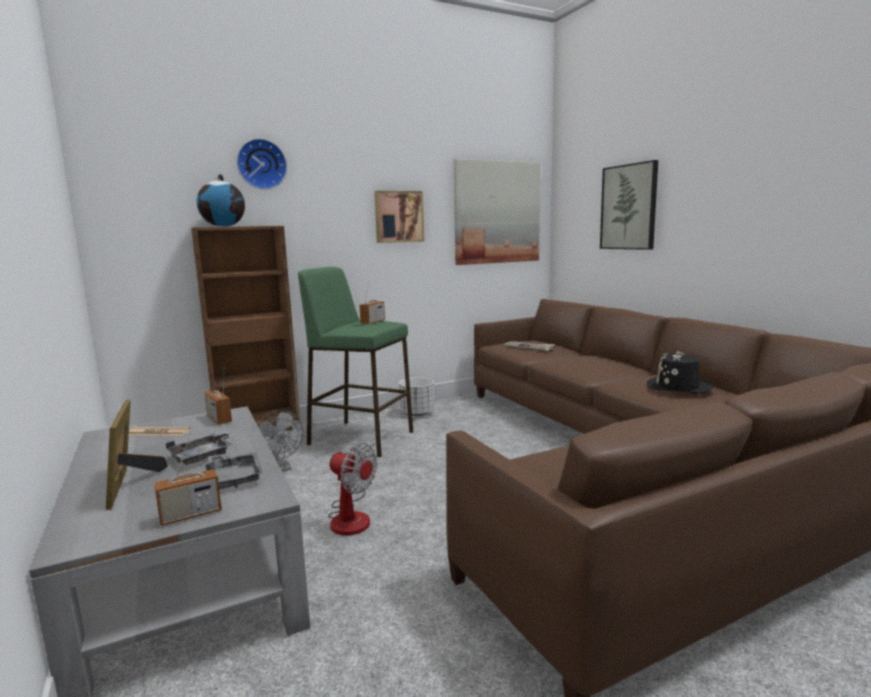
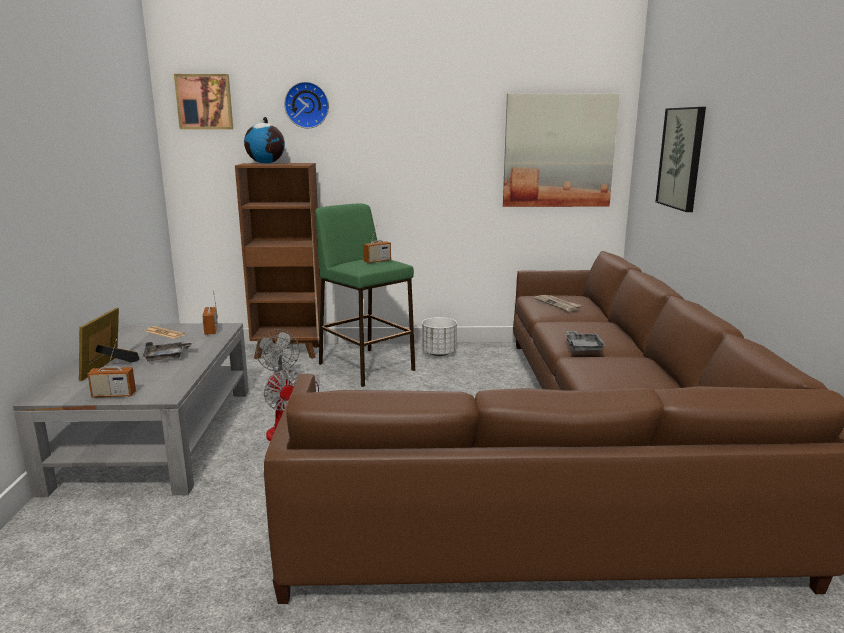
camera: 25 degrees right, 5 degrees up
(233, 478) = (163, 377): grey tray -> grey tray (583, 347)
(398, 217) = (440, 154): picture -> picture (205, 102)
(678, 387) = (626, 375): black hat -> none

